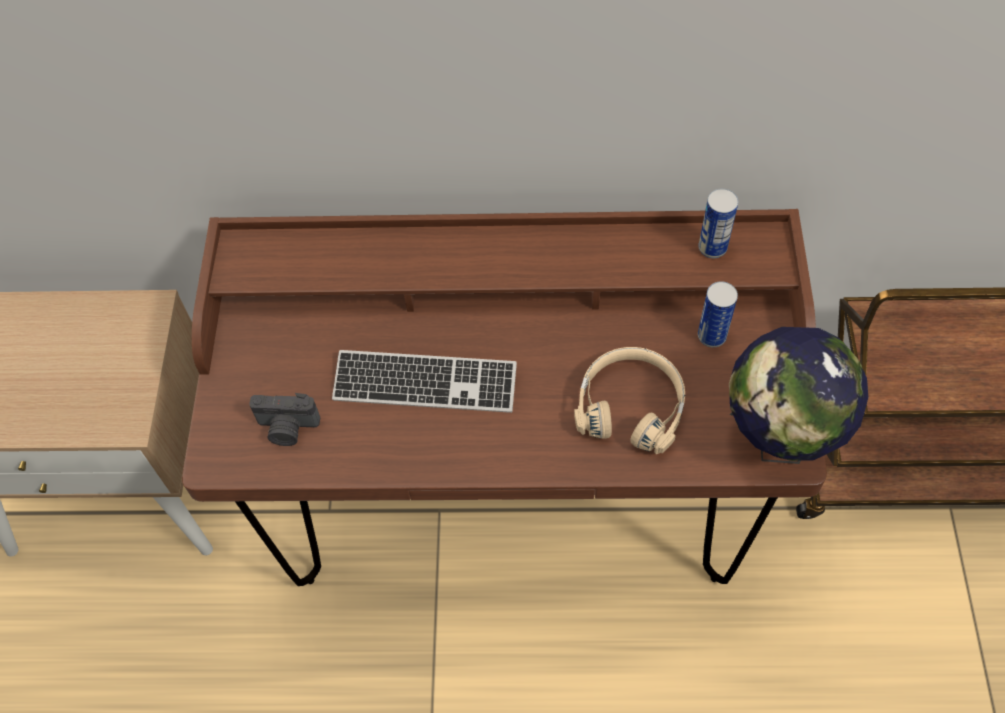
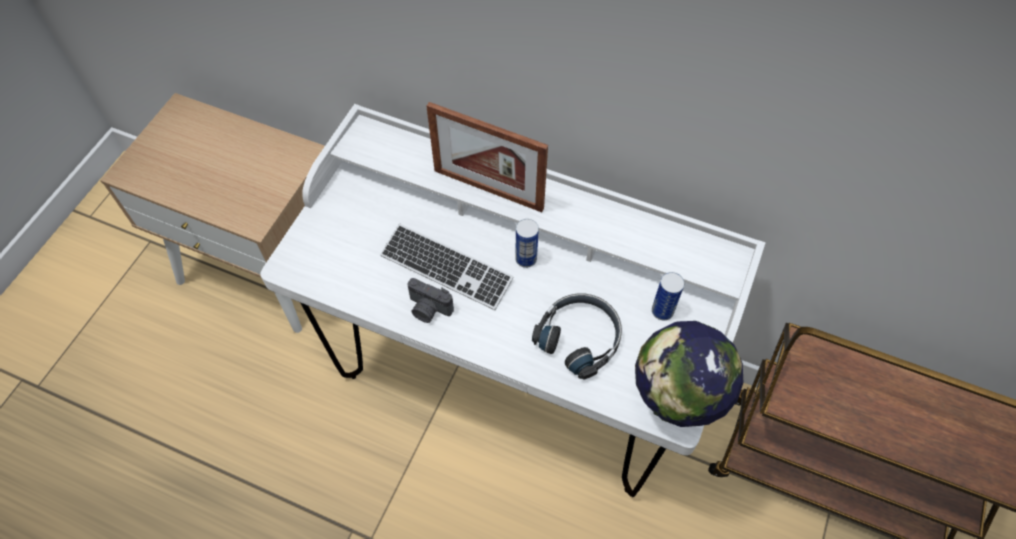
camera: 20 degrees right, 0 degrees up
(287, 428) = (342, 263): camera -> camera (428, 309)
(438, 265) = (488, 189): none -> picture frame
(511, 505) = (508, 380): brown desk -> white desk
(631, 405) = (580, 337): beige headphones -> black headphones
(712, 247) = (688, 247): can -> can (526, 259)

